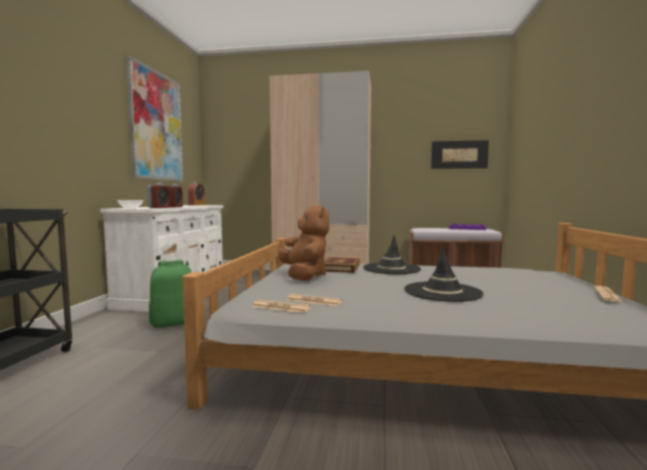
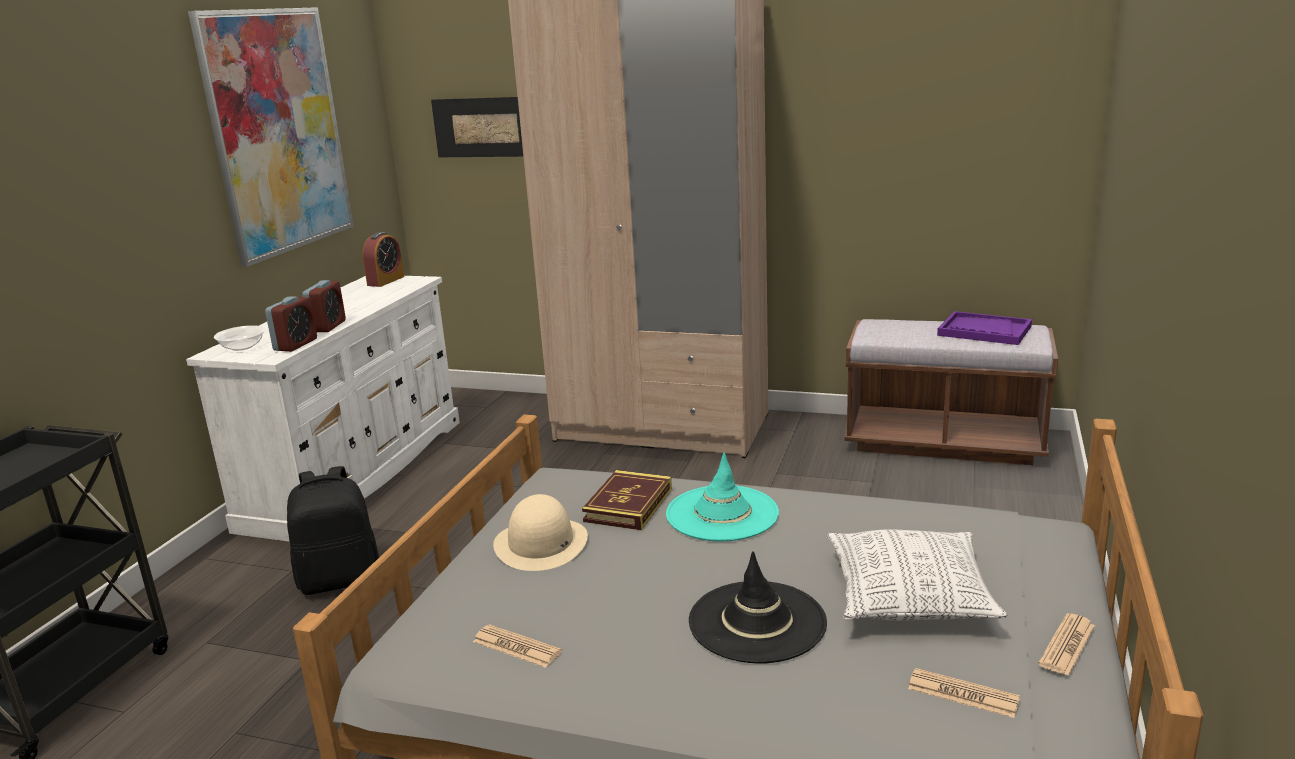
camera: 10 degrees right, 15 degrees up
(174, 323) = (340, 580): green backpack -> black backpack
(281, 307) = (455, 666): newspaper -> newspaper (963, 694)
(304, 276) = (541, 543): brown plush toy -> beige hat
(391, 269) = (722, 514): black hat -> turquoise hat
(459, 154) = (981, 145): picture -> picture (486, 127)
(511, 285) = (910, 597): none -> pillow

